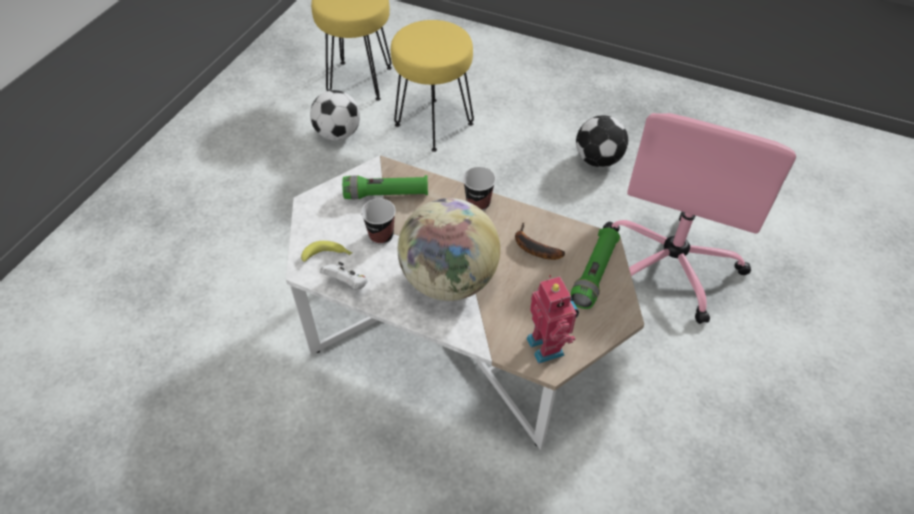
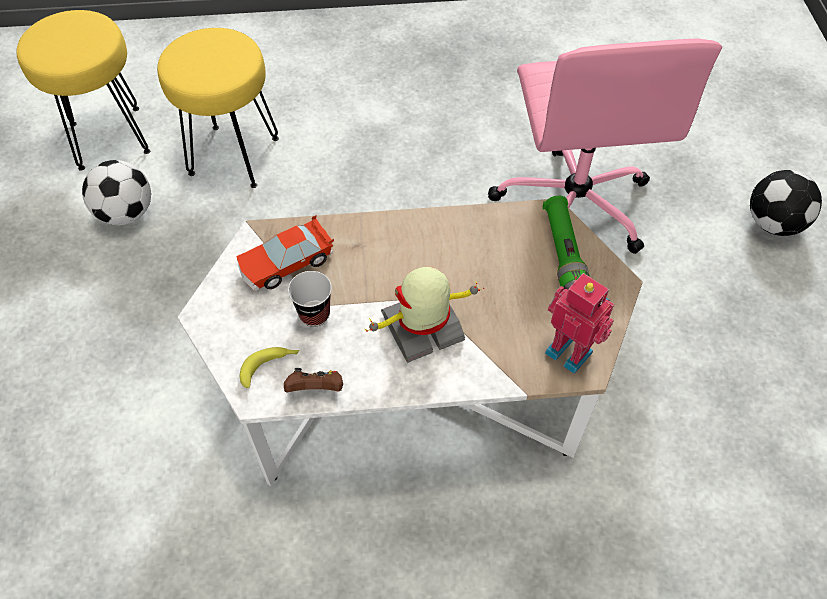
camera: 30 degrees left, 5 degrees up
(347, 284) = (316, 389): white game controller -> brown game controller
(386, 194) = (286, 264): green flashlight -> toy car
(448, 280) = (423, 329): globe -> toy robot
(478, 203) = (395, 228): cup -> none
(533, 248) = (485, 252): banana -> none
(598, 160) = (436, 124): football -> football (774, 223)

